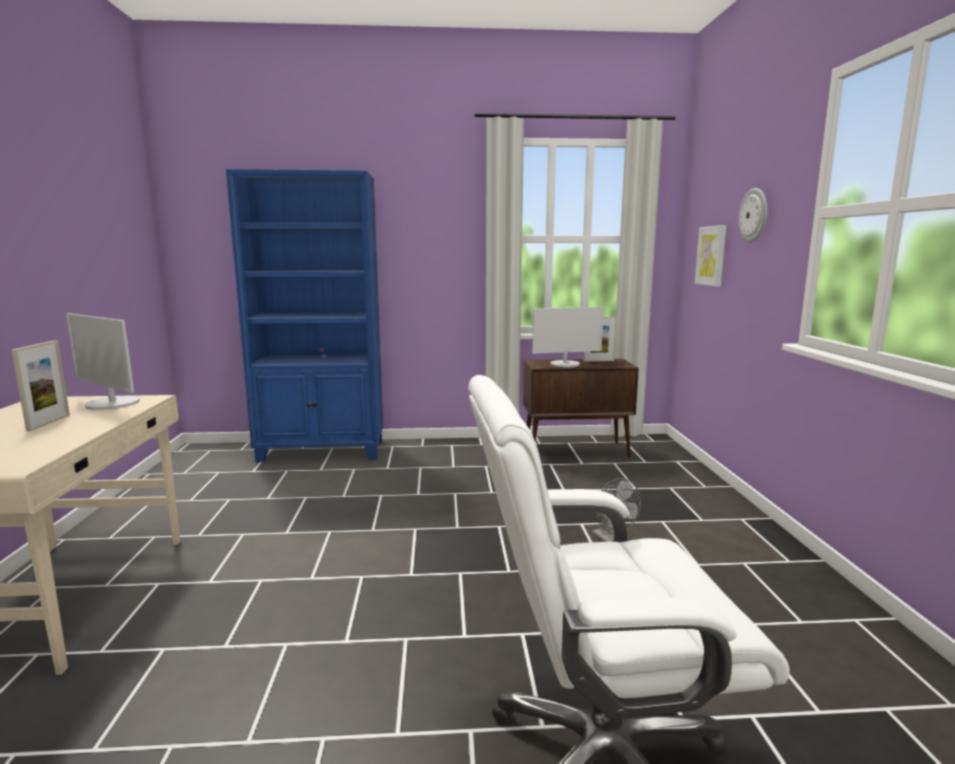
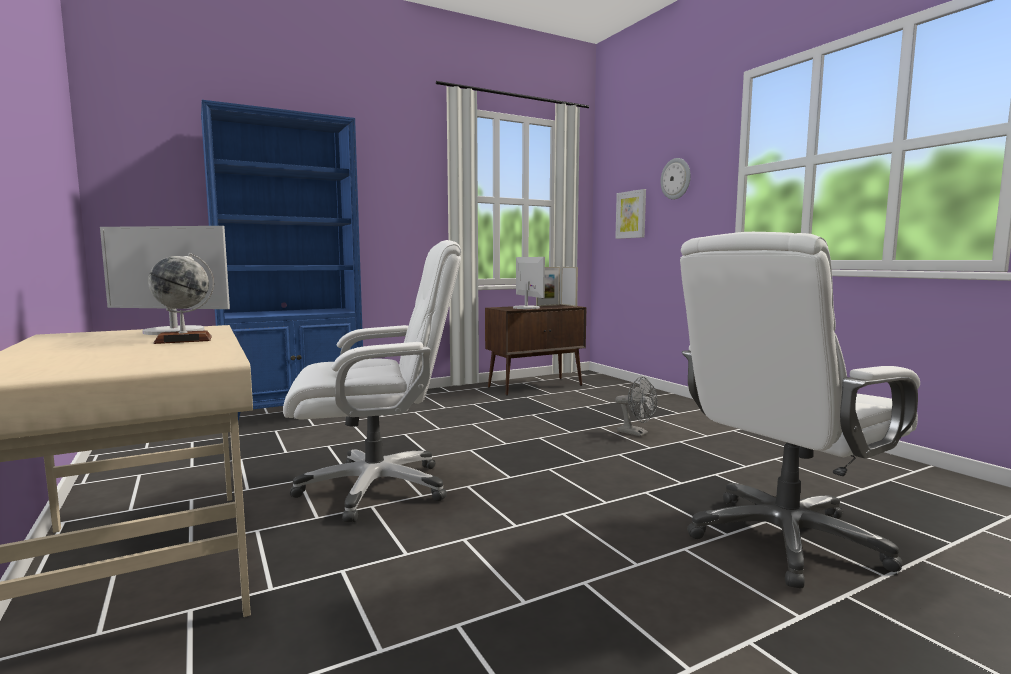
camera: 25 degrees left, 5 degrees down
(49, 422) = (138, 342): picture frame -> picture frame (569, 305)
(82, 422) = (184, 340): none -> globe
(287, 558) = (377, 488): none -> white office chair
(565, 364) = (526, 308): monitor -> monitor turned 75 degrees counterclockwise

